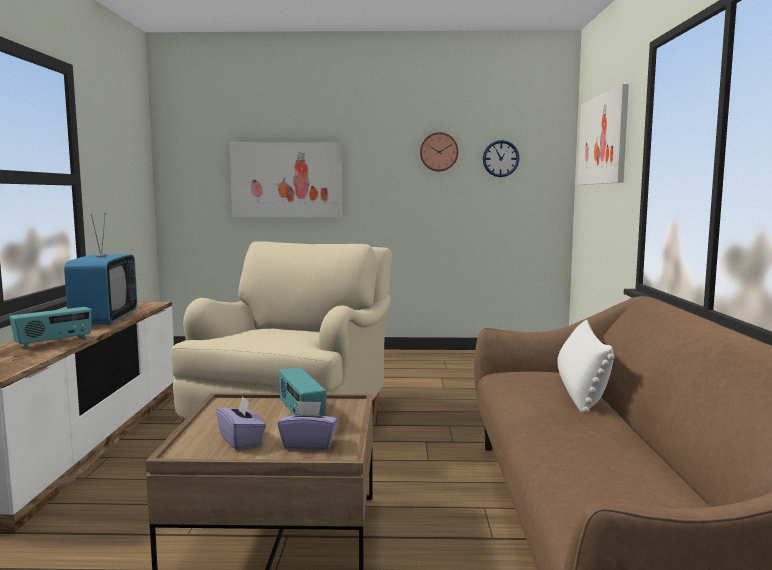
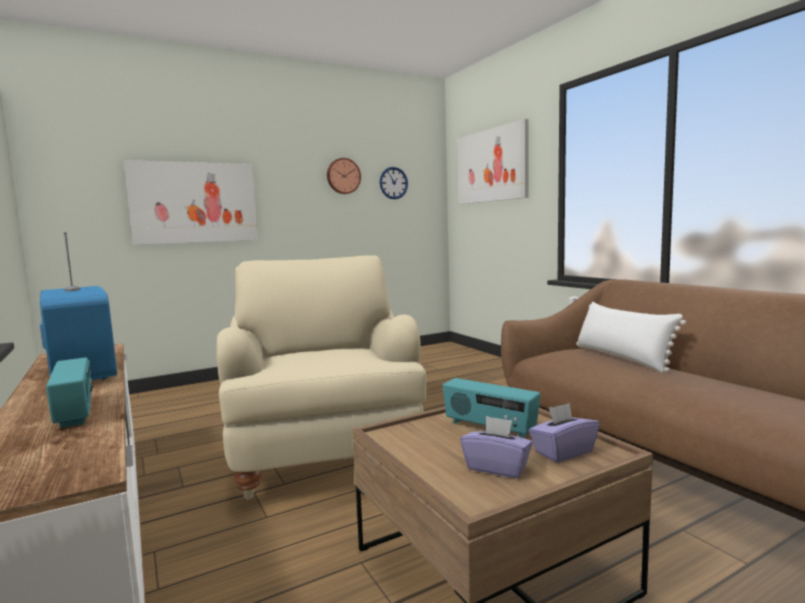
camera: 30 degrees left, 0 degrees up
(54, 342) = (76, 413): radio -> radio turned 45 degrees counterclockwise

